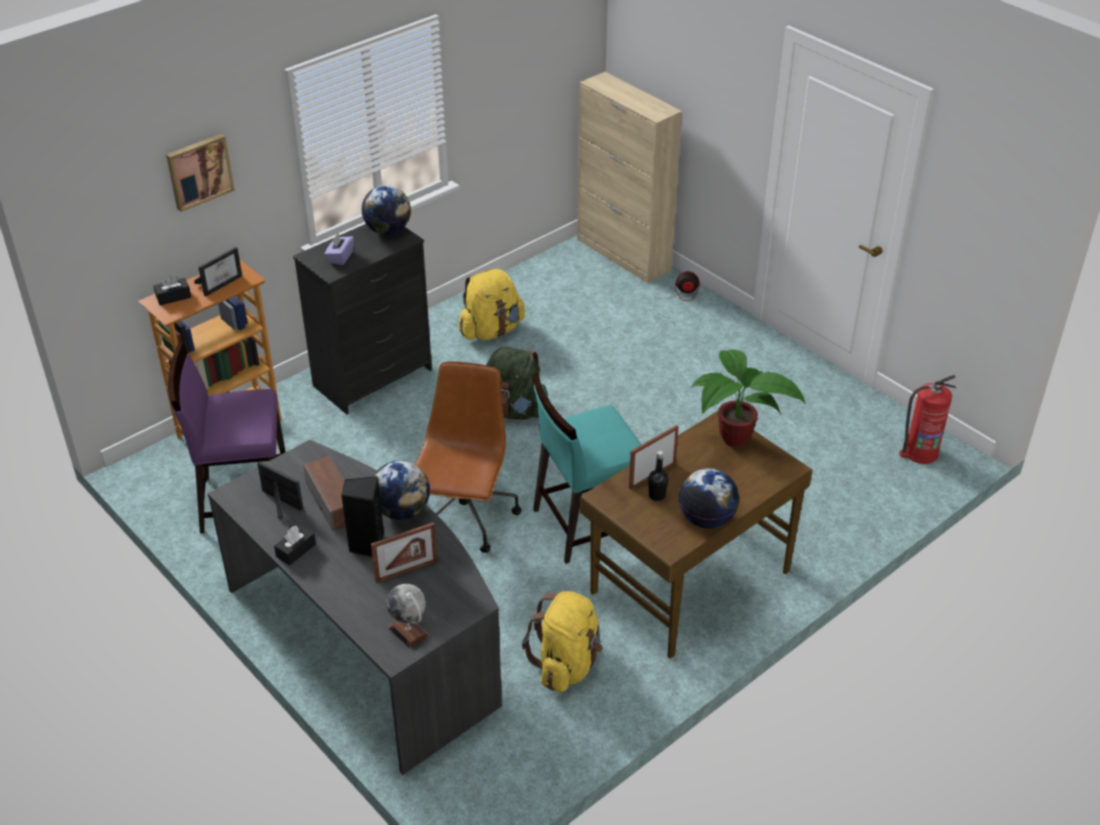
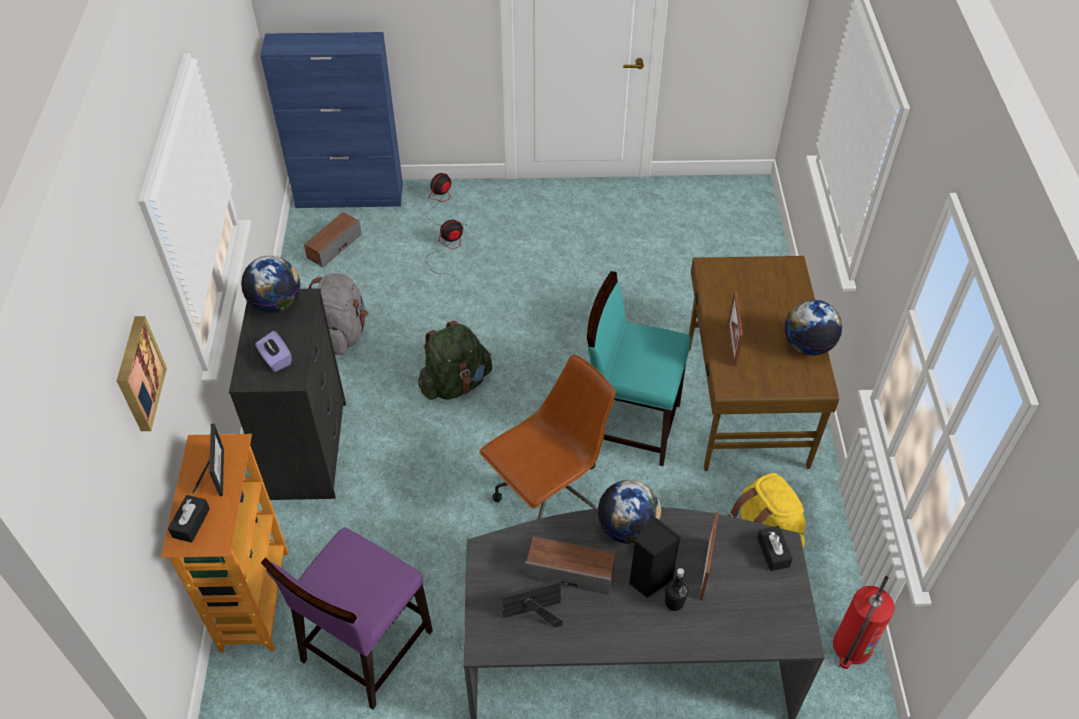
camera: 50 degrees left, 10 degrees up
(296, 550) = (609, 637): black tissue box -> black tissue box (773, 552)
(409, 632) = (780, 612): globe -> none
(464, 519) = (549, 497): brown office chair -> brown office chair turned 90 degrees clockwise
(491, 330) = (342, 333): yellow backpack -> grey backpack
(565, 277) = (334, 246): none -> speaker
(587, 523) = (629, 423): turquoise chair -> turquoise chair turned 90 degrees clockwise
(623, 255) = (350, 196): beige cabinet -> blue cabinet
(635, 331) = (448, 251): none -> fan
(657, 495) = (757, 356): black bottle -> black bottle (674, 603)
(733, 442) = (737, 276): potted plant -> none
(920, 453) = (734, 201): fire extinguisher -> fire extinguisher (851, 647)

